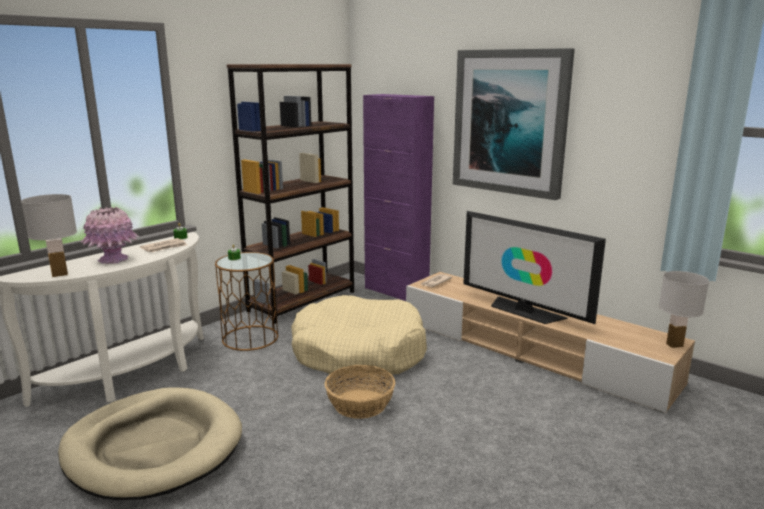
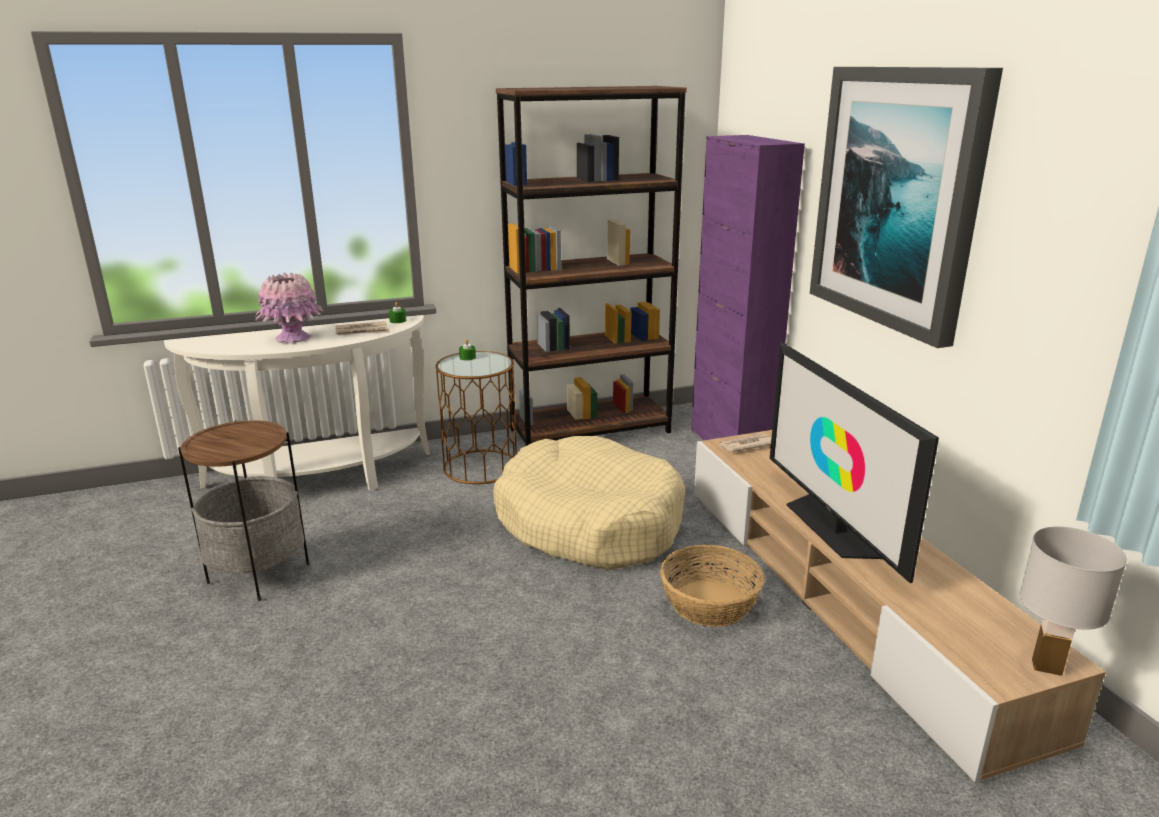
camera: 30 degrees right, 5 degrees up
(59, 274) = (222, 347): white table lamp -> none
(153, 447) = (259, 573): beige dog bed -> side table
(360, 403) = (519, 596): basket -> basket (710, 603)

